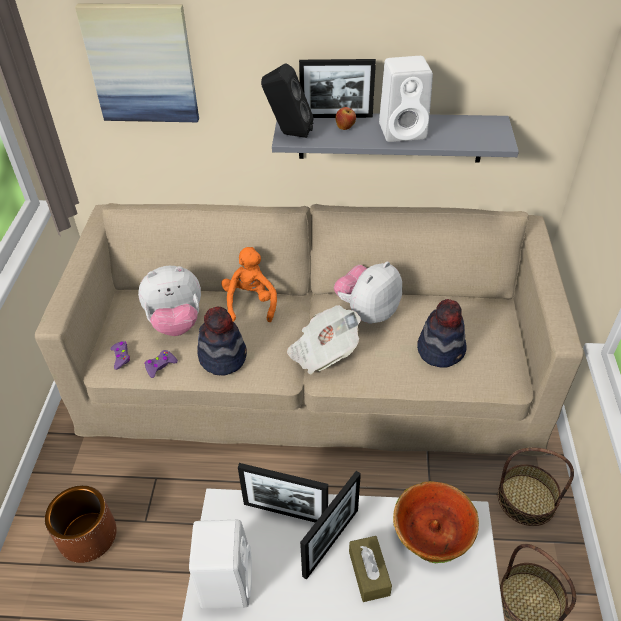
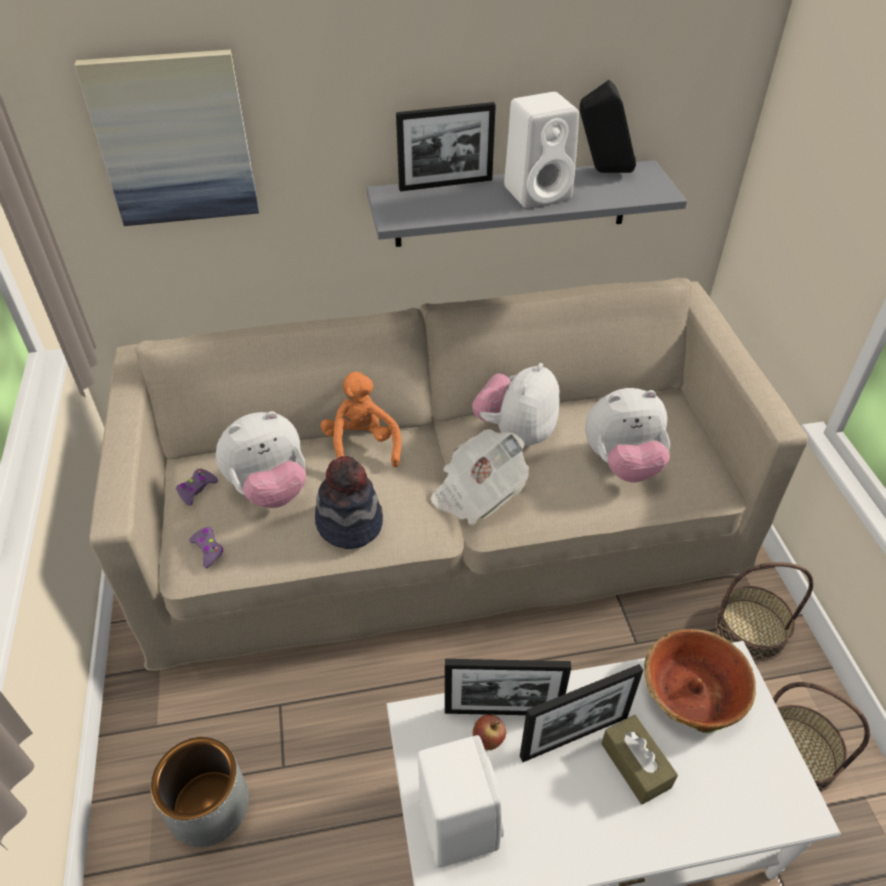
camera: 15 degrees left, 0 degrees up
(88, 536) = (208, 806): brown planter -> grey planter
(160, 366) = (268, 551): purple game controller -> purple game controller (197, 489)
(288, 134) = (393, 213): black speaker -> black speaker (602, 172)
(331, 542) = (574, 736): picture frame -> picture frame turned 45 degrees clockwise
(345, 127) = (463, 197): apple -> apple (488, 740)
(441, 349) = (622, 464): hat -> plush toy

